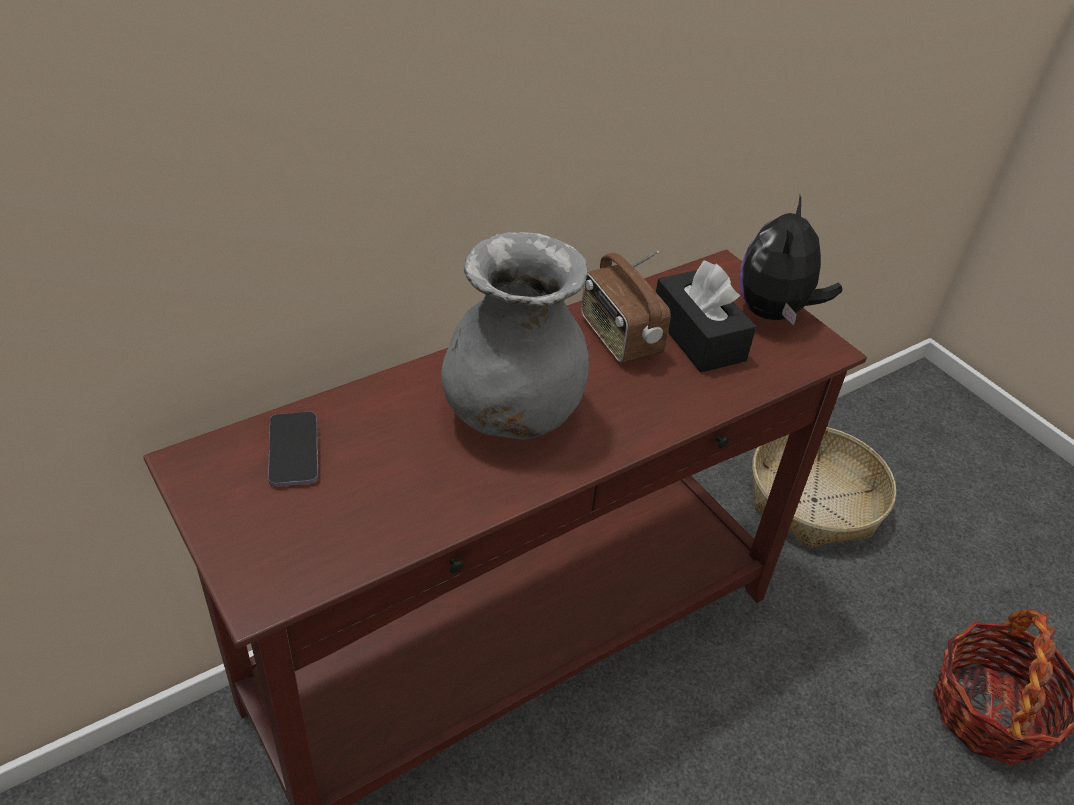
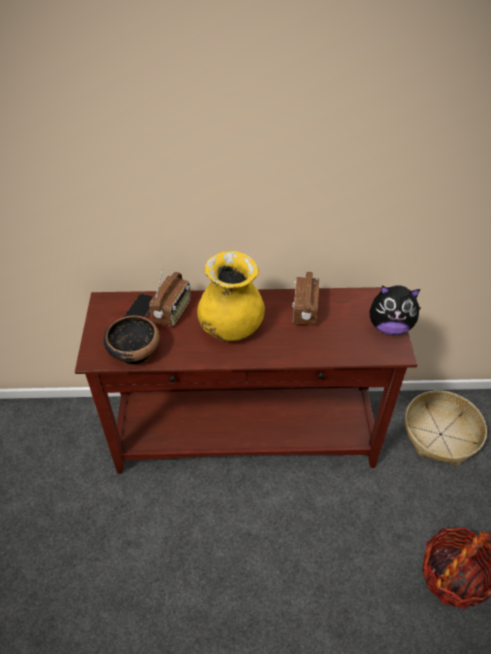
camera: 35 degrees right, 5 degrees up
(349, 539) = (134, 351): none -> bowl
(368, 427) = (172, 311): none -> radio
(513, 414) = (231, 328): grey vase -> yellow vase
(698, 336) = (341, 324): black tissue box -> none
(774, 313) = (389, 326): plush toy -> plush toy turned 135 degrees counterclockwise

